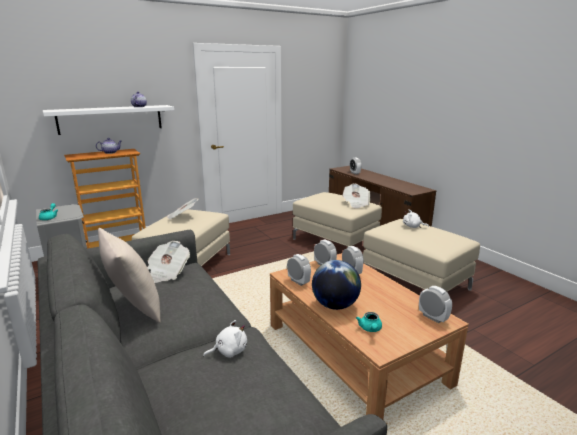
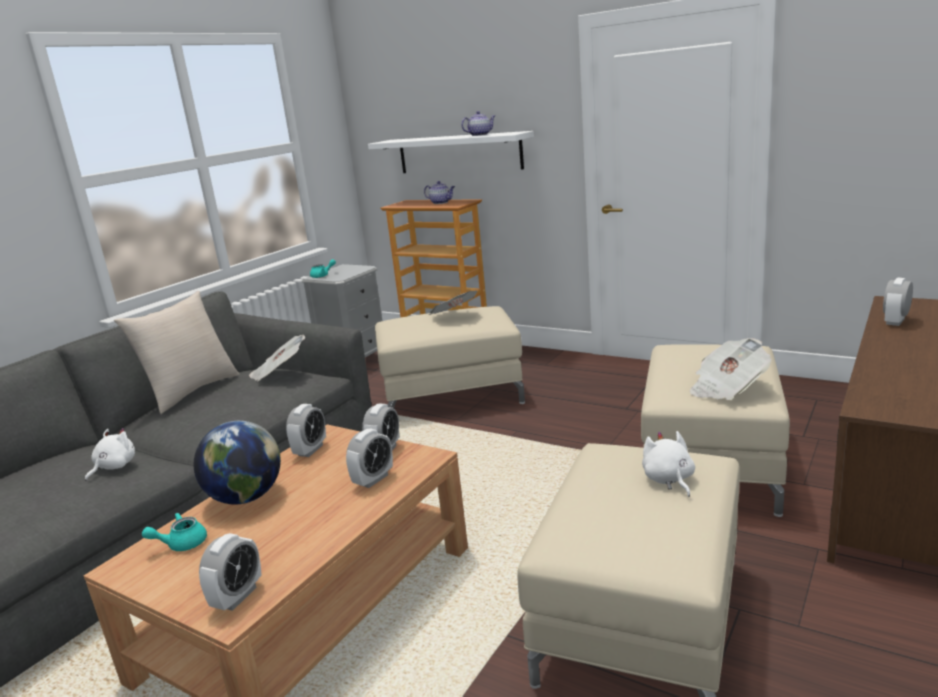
camera: 65 degrees right, 0 degrees up
(229, 351) = (114, 467): white plush toy -> white plush toy turned 105 degrees counterclockwise

